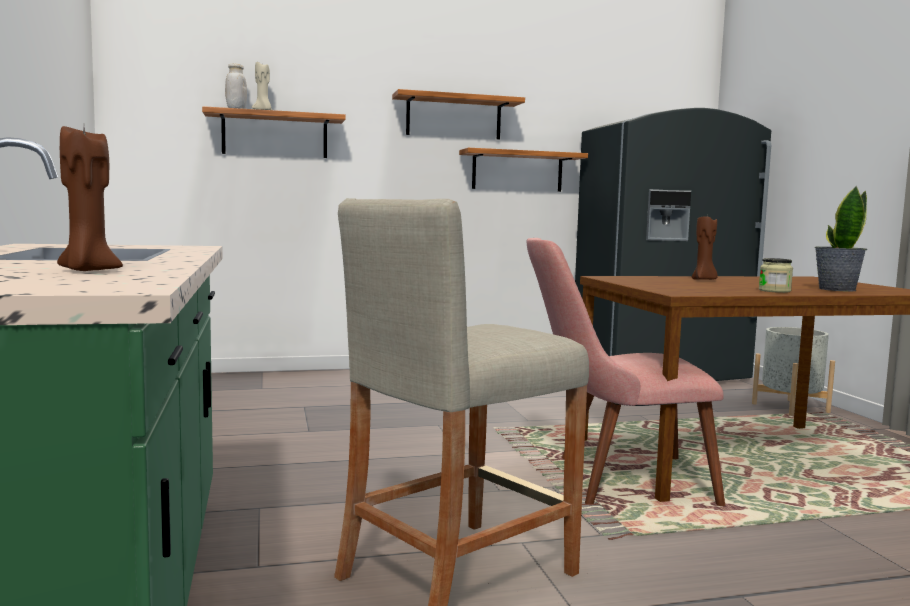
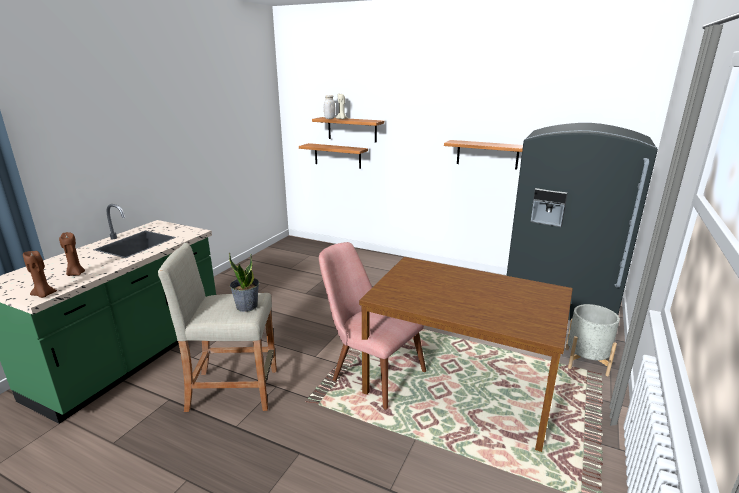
camera: 40 degrees right, 15 degrees up
(454, 117) = (447, 119): shelf -> shelf (337, 156)
(704, 280) = (458, 279): brown candle -> brown candle (44, 295)
(774, 291) = (443, 307): jar -> none
(836, 289) = (496, 315): potted plant -> potted plant (247, 306)

